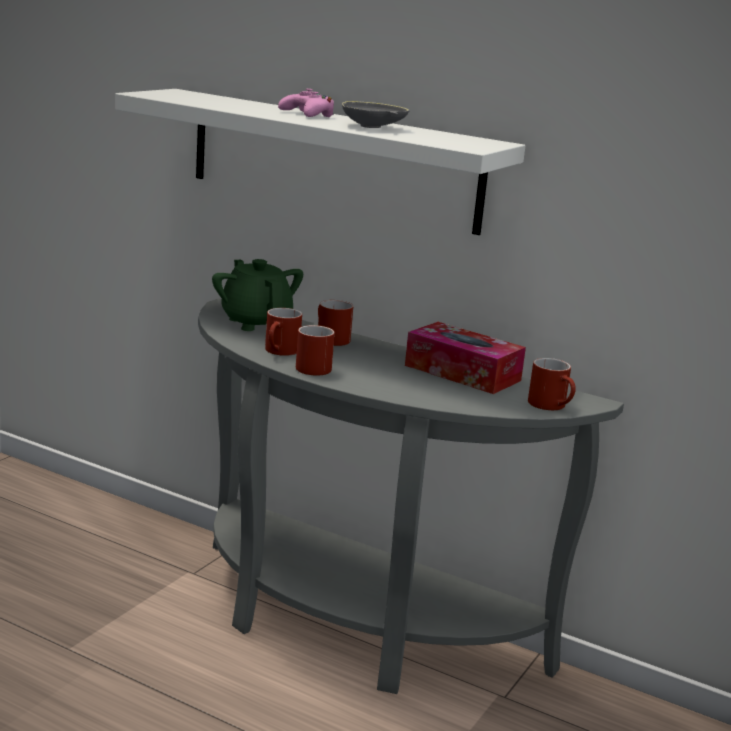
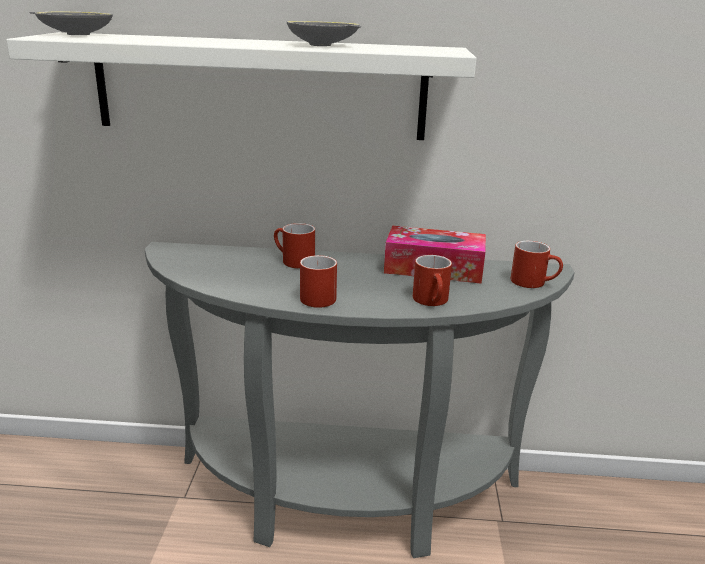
camera: 25 degrees left, 5 degrees up
(179, 93) = (74, 34): none -> grey bowl
(256, 322) = (213, 260): green teapot -> none
(280, 352) = (269, 288): red mug -> red mug (433, 301)
(307, 114) = (241, 41): pink game controller -> none

